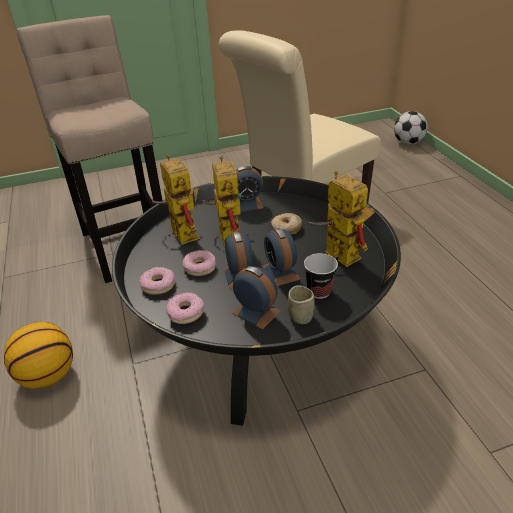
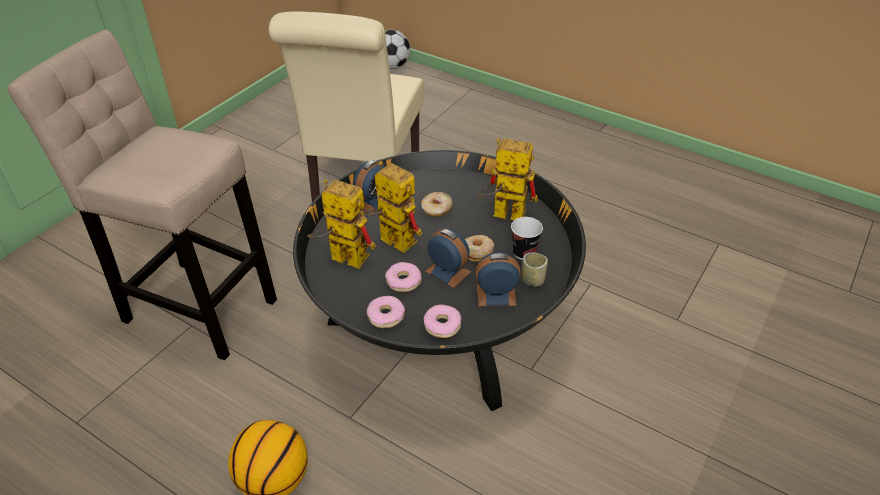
camera: 40 degrees left, 5 degrees up
(280, 272) = (477, 252): alarm clock -> donut

